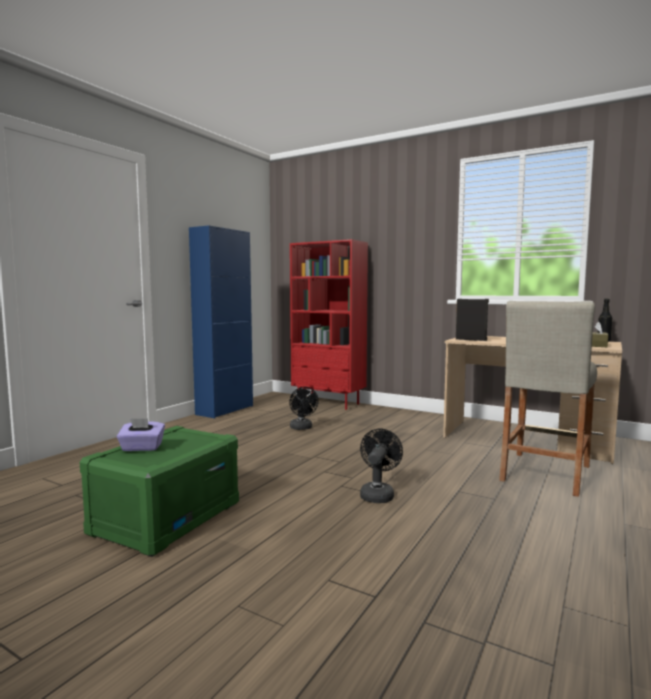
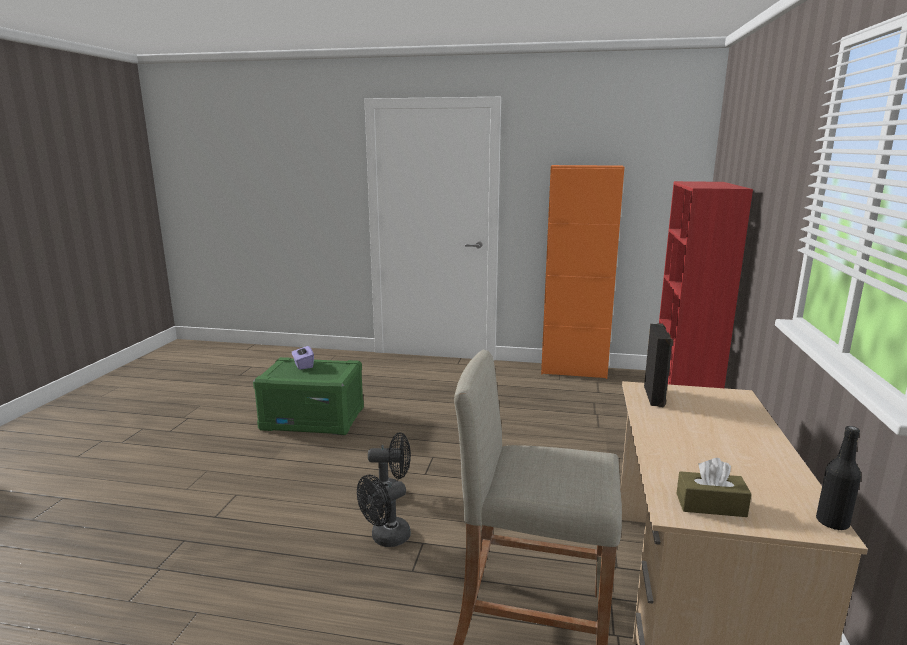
camera: 70 degrees right, 10 degrees up
(225, 410) = (573, 371): blue cabinet -> orange cabinet
(302, 428) = (555, 420): black fan -> black fan (385, 538)

